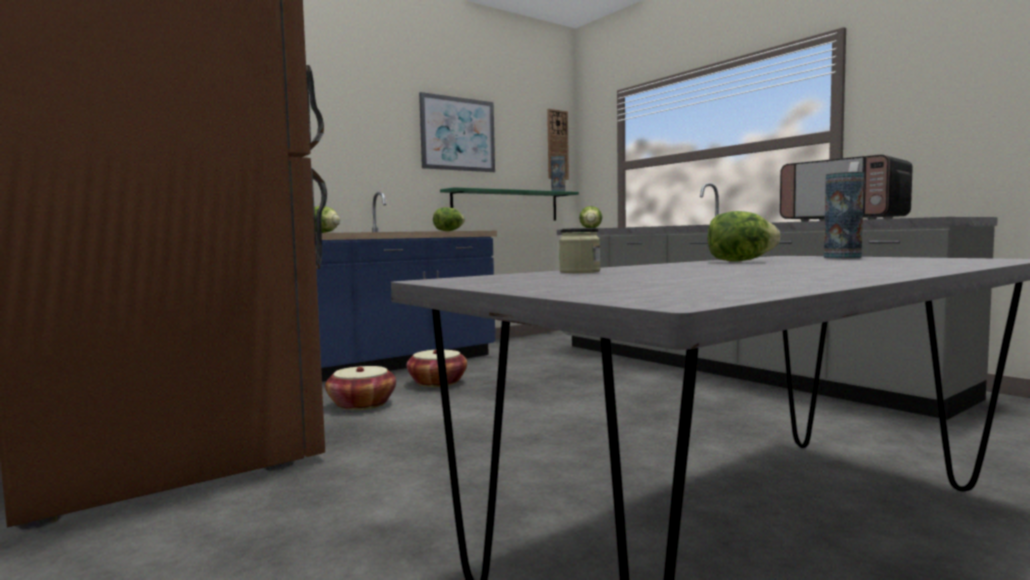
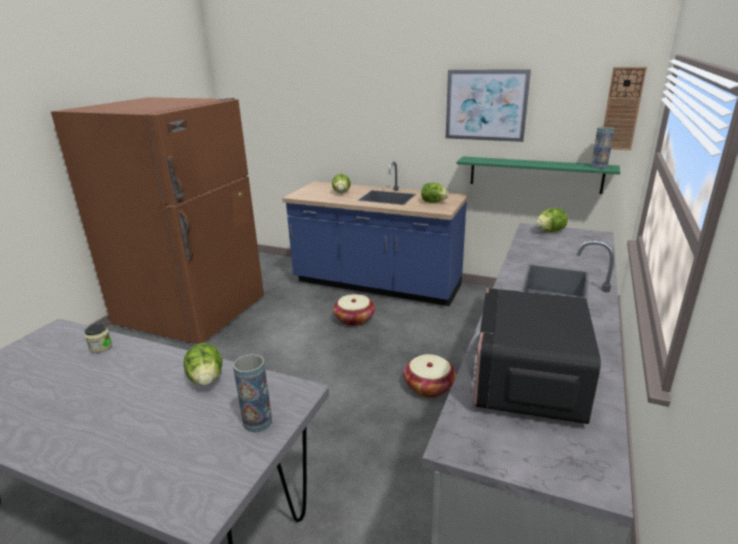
camera: 60 degrees right, 20 degrees up
(362, 404) = (292, 317): basket -> basket (429, 386)

